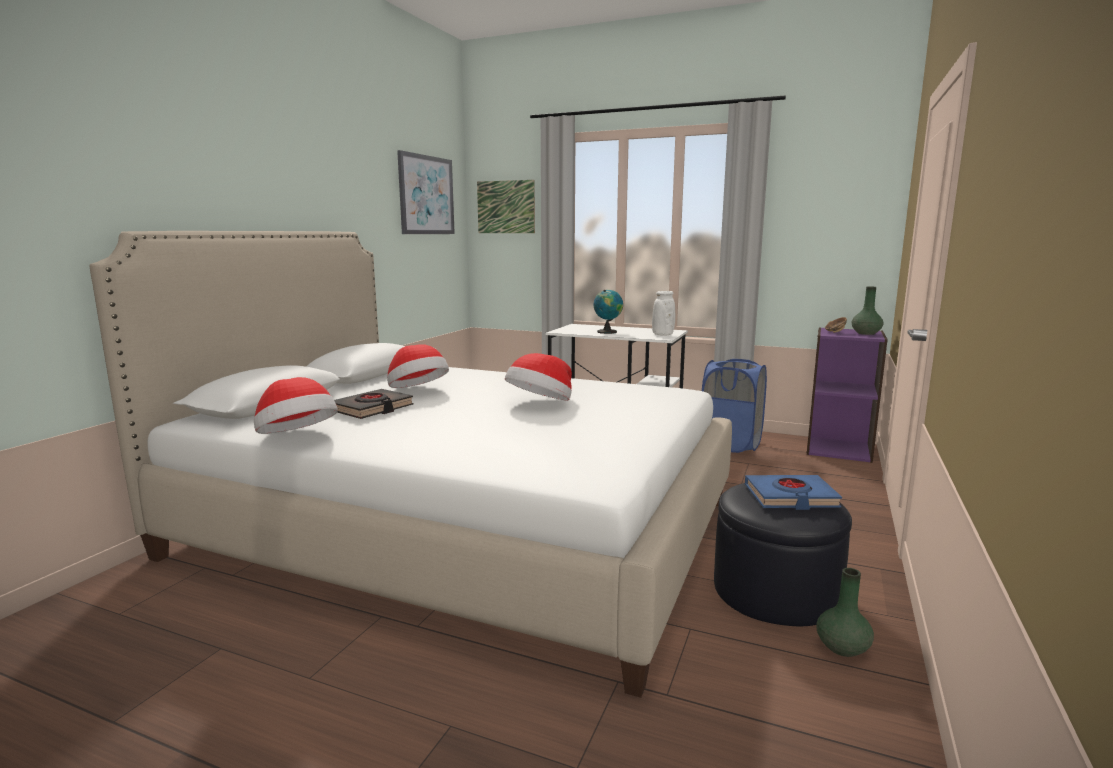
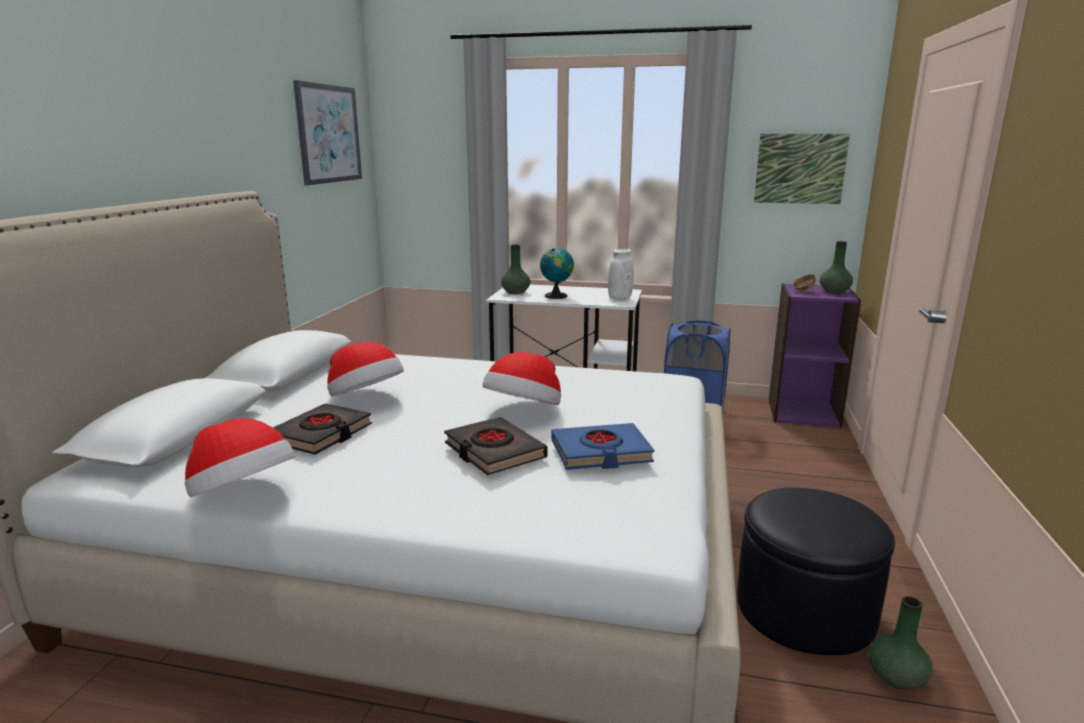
camera: 10 degrees left, 5 degrees up
(499, 424) = (494, 451): none -> black book
(506, 207) = (421, 145): picture -> picture (800, 168)
(574, 329) = (516, 292): none -> green vase
(790, 497) = (825, 511): blue book -> blue book (601, 453)

